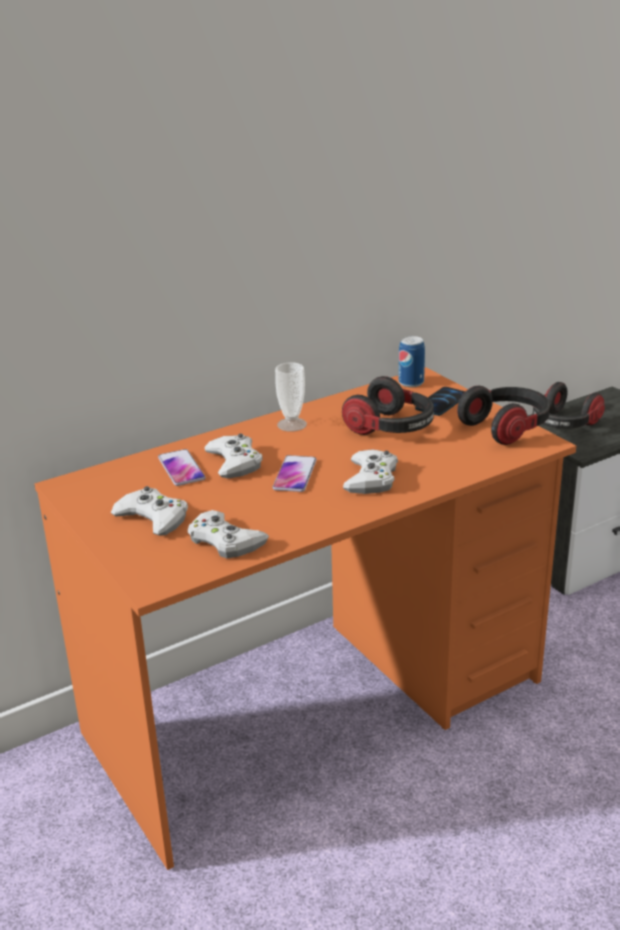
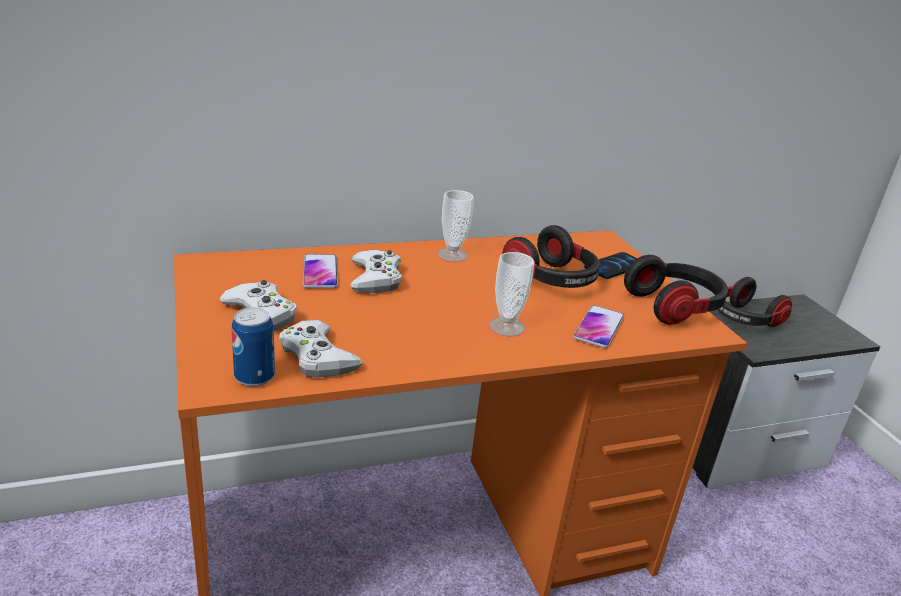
camera: 10 degrees right, 0 degrees up
(294, 475) = (429, 304): phone -> phone (598, 327)
(371, 478) = (506, 326): white game controller -> cup
(411, 383) = (590, 241): can -> can (254, 376)

